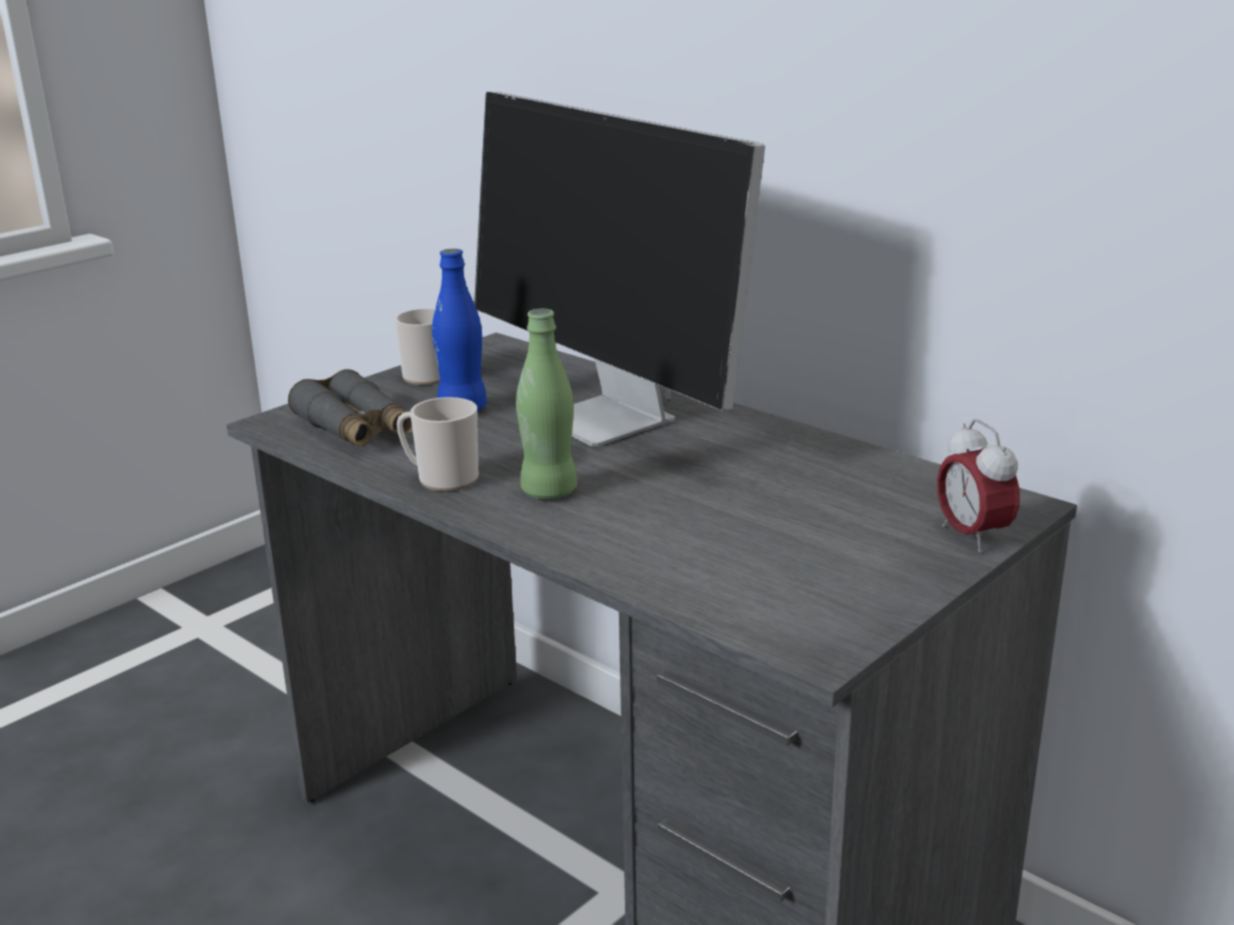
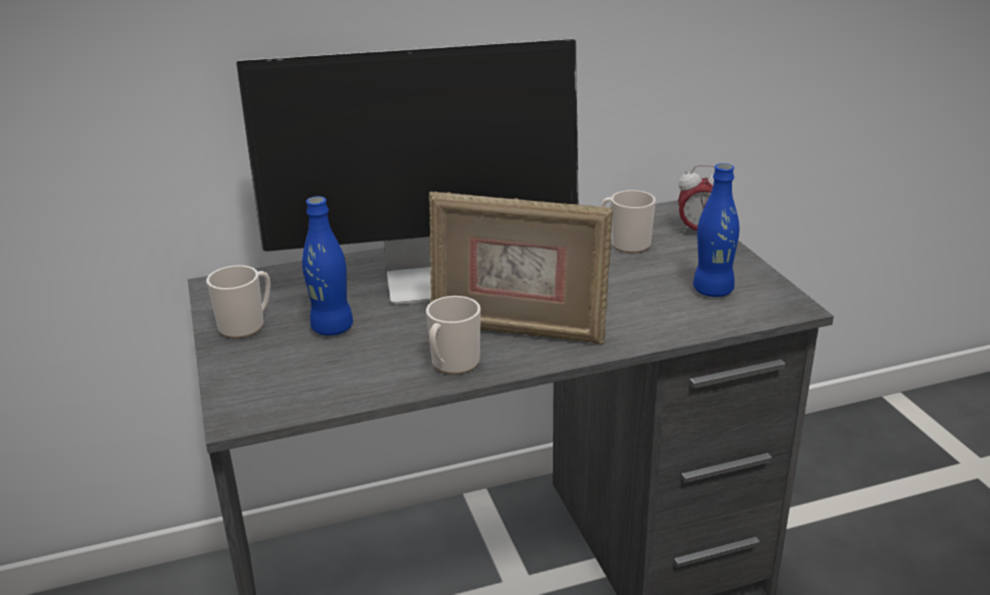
camera: 60 degrees left, 5 degrees up
(356, 429) = (310, 380): grey binoculars -> none
(549, 491) = (518, 330): green bottle -> picture frame
(793, 582) = (712, 290): none -> blue bottle
(855, 497) = (626, 244): none -> mug

